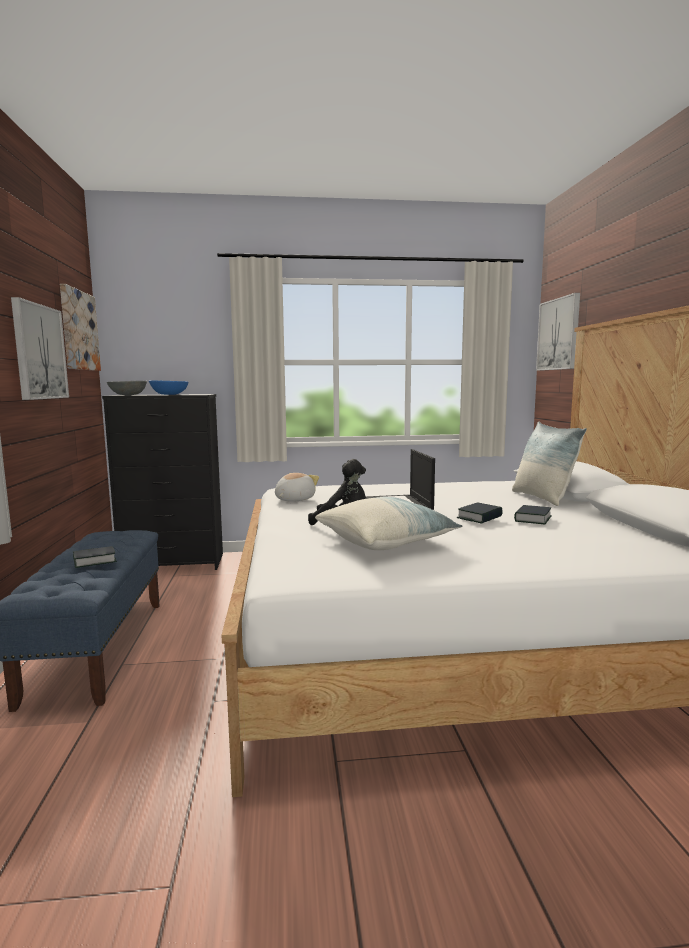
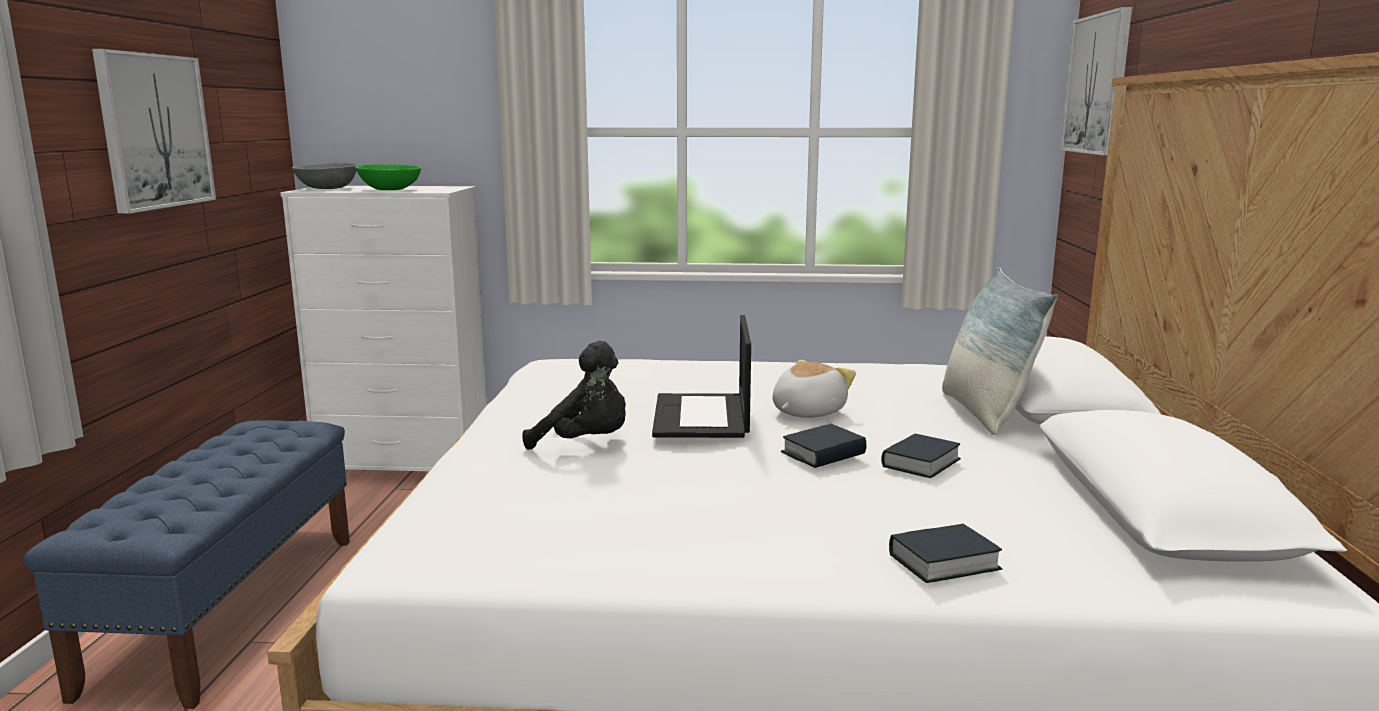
camera: 10 degrees right, 5 degrees up
(78, 330) = (242, 83): picture -> none
(94, 561) = (209, 479): book -> book (943, 562)
(169, 394) = (389, 189): blue bowl -> green bowl
(174, 563) = (406, 465): black dresser -> white dresser
(294, 499) = (545, 390): plush toy -> plush toy (806, 412)
(386, 541) = (619, 496): pillow -> none

